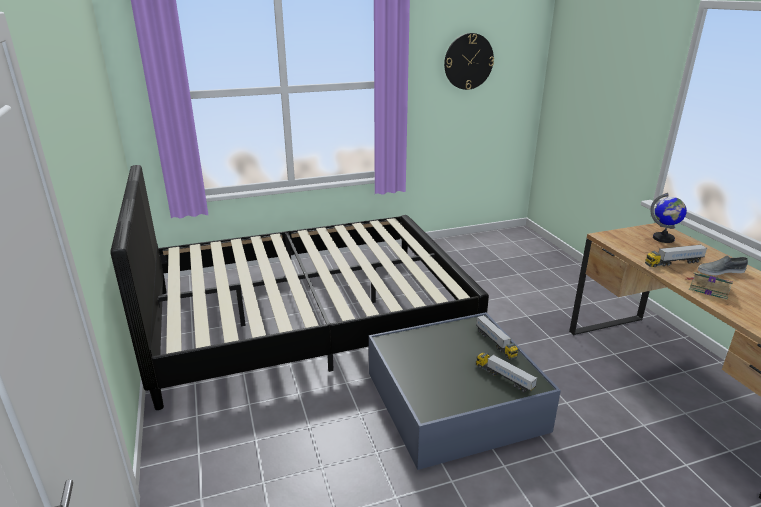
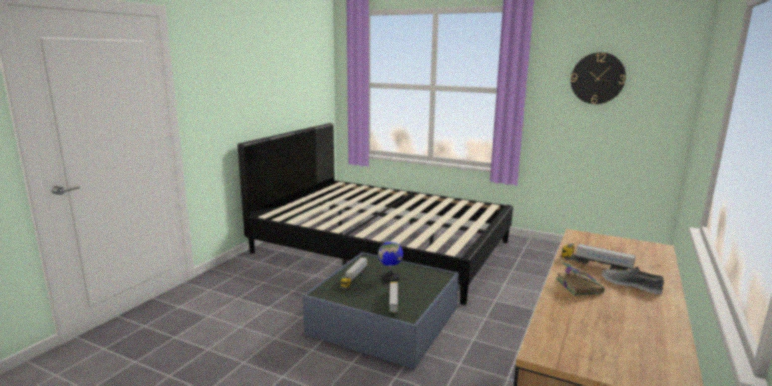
camera: 45 degrees right, 10 degrees down
(495, 343) = (429, 288): toy truck -> toy truck (354, 278)
(663, 239) = (637, 252): globe -> globe (390, 278)

